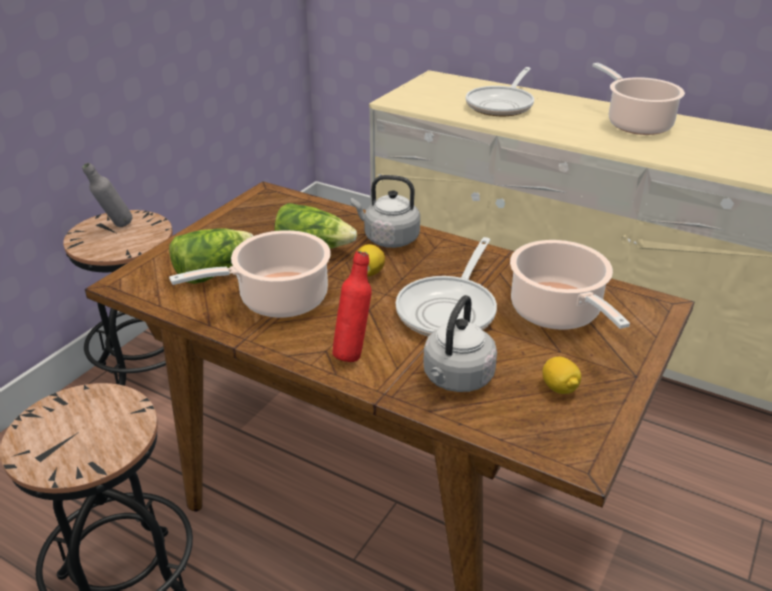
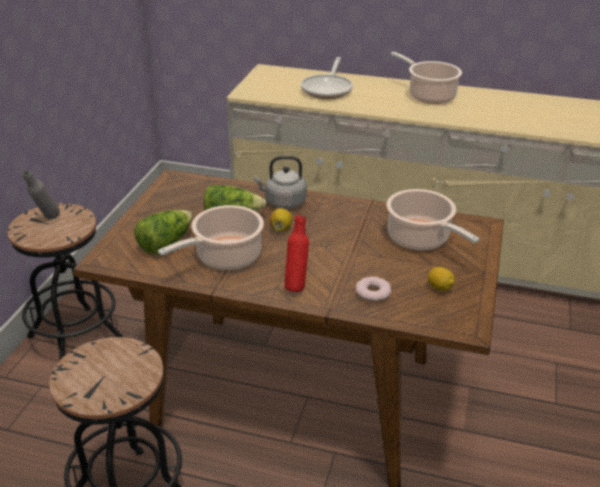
camera: 15 degrees left, 0 degrees up
(450, 310) = (348, 247): frying pan -> none
(456, 379) = (373, 292): grey kettle -> donut

